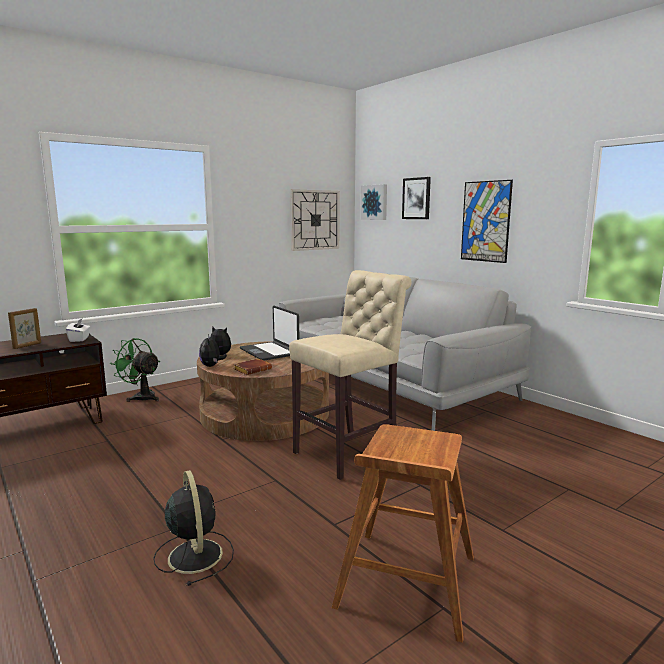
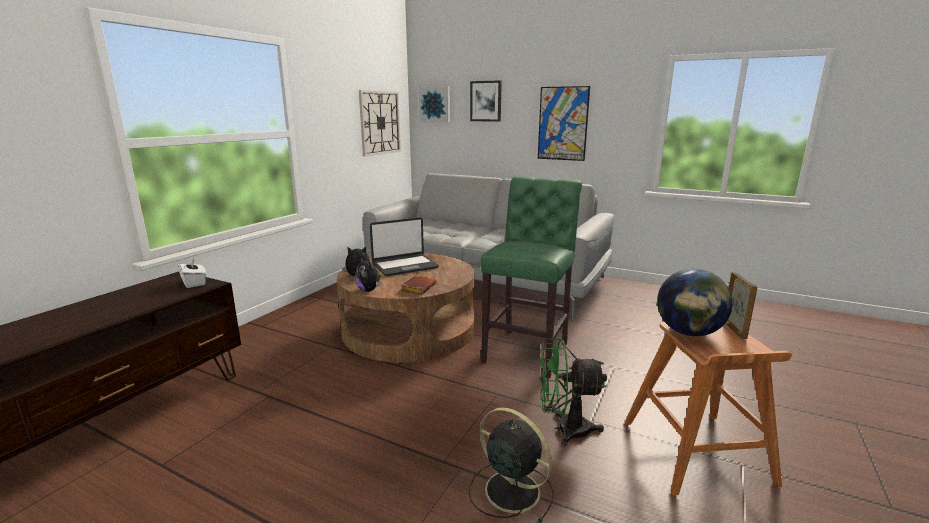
camera: 25 degrees left, 5 degrees up
(27, 346) = (134, 302): picture frame -> picture frame (734, 330)
(141, 397) = (249, 337): green fan -> green fan (564, 429)
(269, 352) = (405, 266): laptop -> laptop turned 60 degrees counterclockwise
(350, 452) = (528, 351): beige stool -> green stool
(393, 437) = (689, 332): none -> globe

